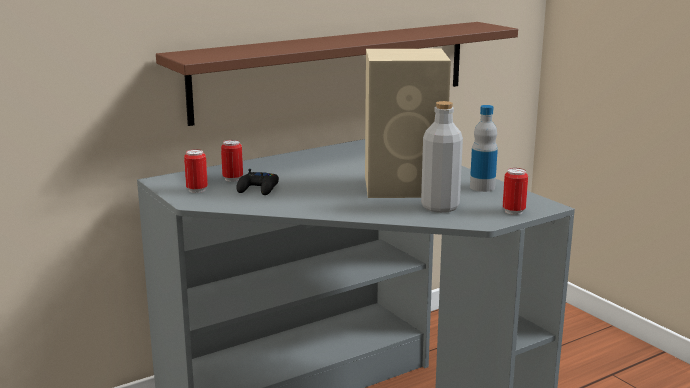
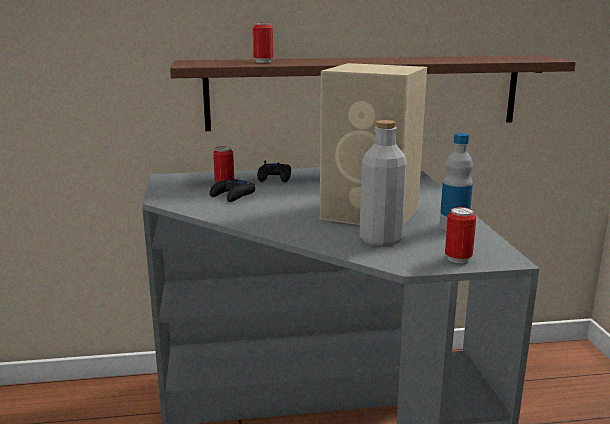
camera: 25 degrees right, 0 degrees up
(197, 190) = (181, 189): can -> can (263, 62)
(273, 166) = (275, 177): none -> black game controller

